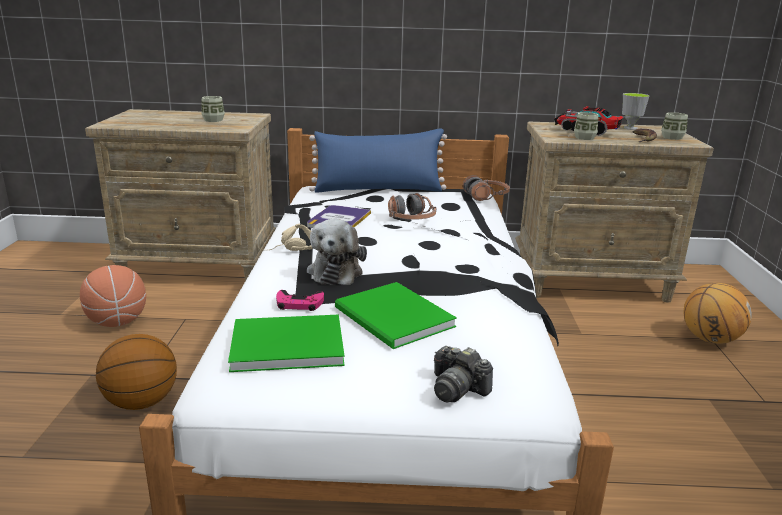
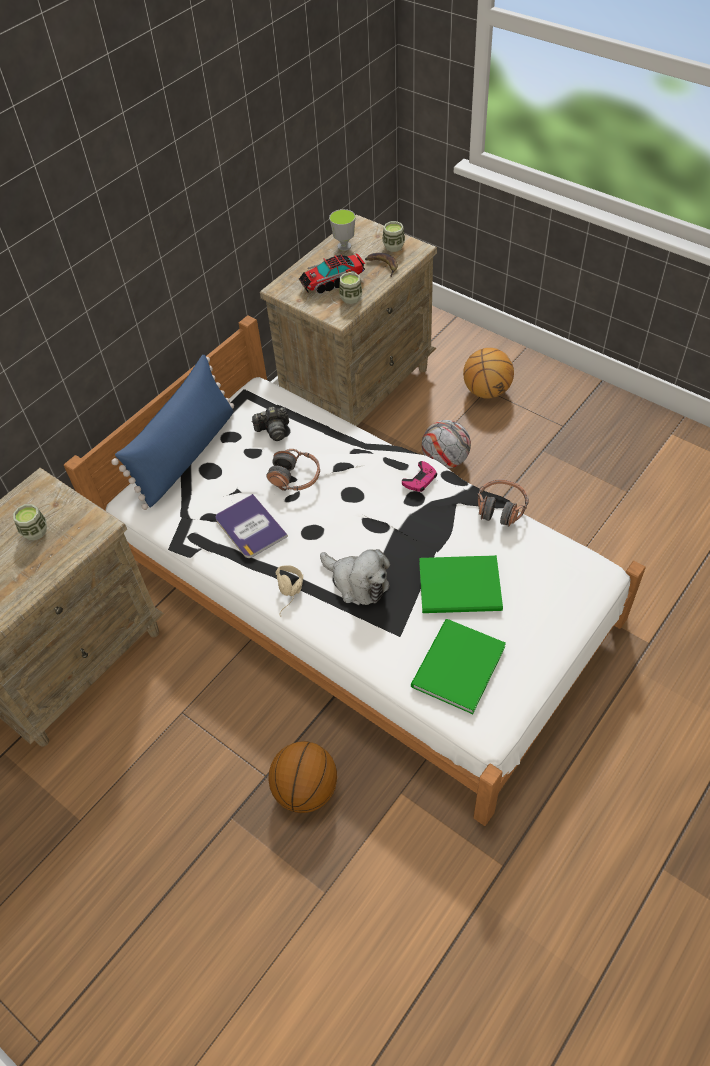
camera: 50 degrees left, 30 degrees up
(117, 322) = (142, 772): basketball -> none
(299, 304) = (400, 633): pink game controller -> pink game controller (420, 479)
(457, 389) = (566, 603): camera -> camera (273, 430)
(486, 196) = (276, 390): headphones -> headphones (501, 508)
(593, 346) = (445, 460): none -> football

